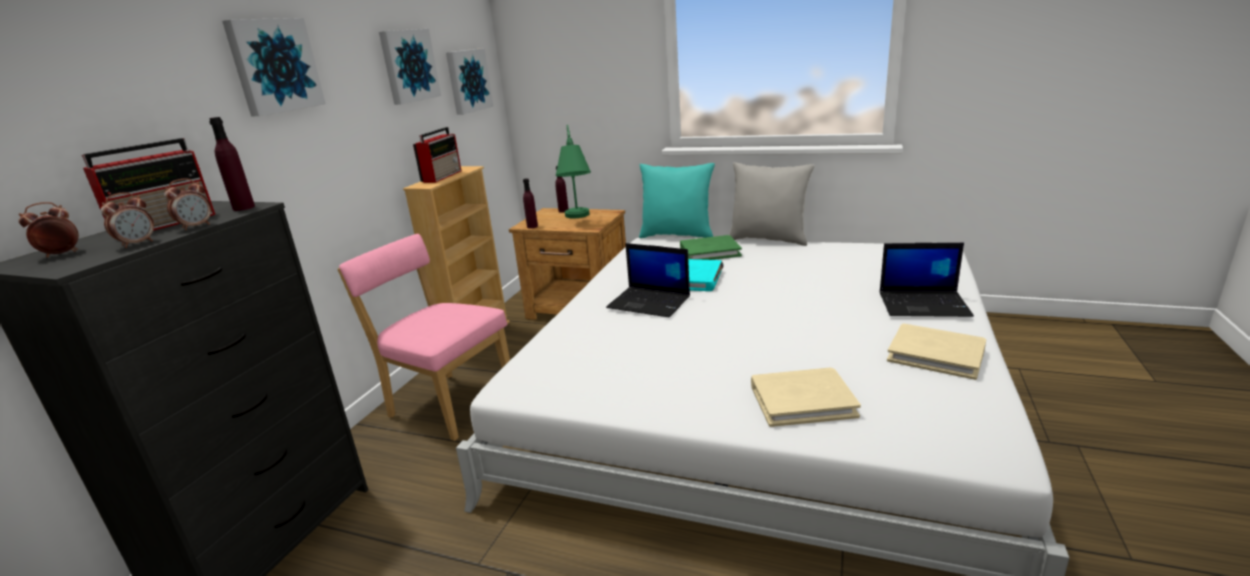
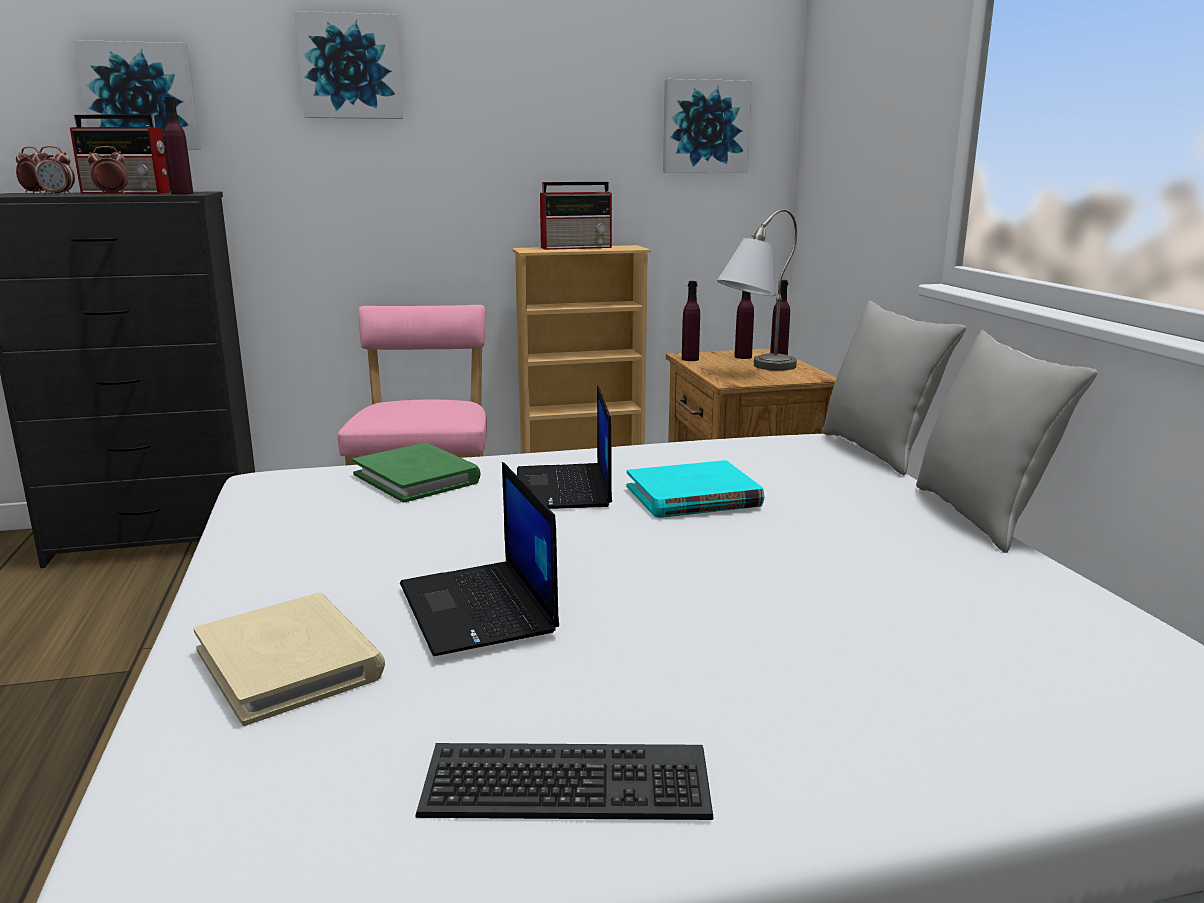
camera: 55 degrees right, 5 degrees down
(196, 226) = (112, 194): alarm clock -> alarm clock turned 150 degrees clockwise
(408, 66) = (577, 90): picture -> picture (140, 97)
(549, 216) = (743, 357): none -> purple bottle
(577, 219) = (754, 369): green table lamp -> grey table lamp
(677, 235) = (878, 451): turquoise pillow -> grey pillow
(710, 252) = (835, 485): green book -> green book (417, 478)
(924, 304) = (836, 735): laptop -> laptop (479, 608)
(936, 354) = (566, 785): beige book -> keyboard

